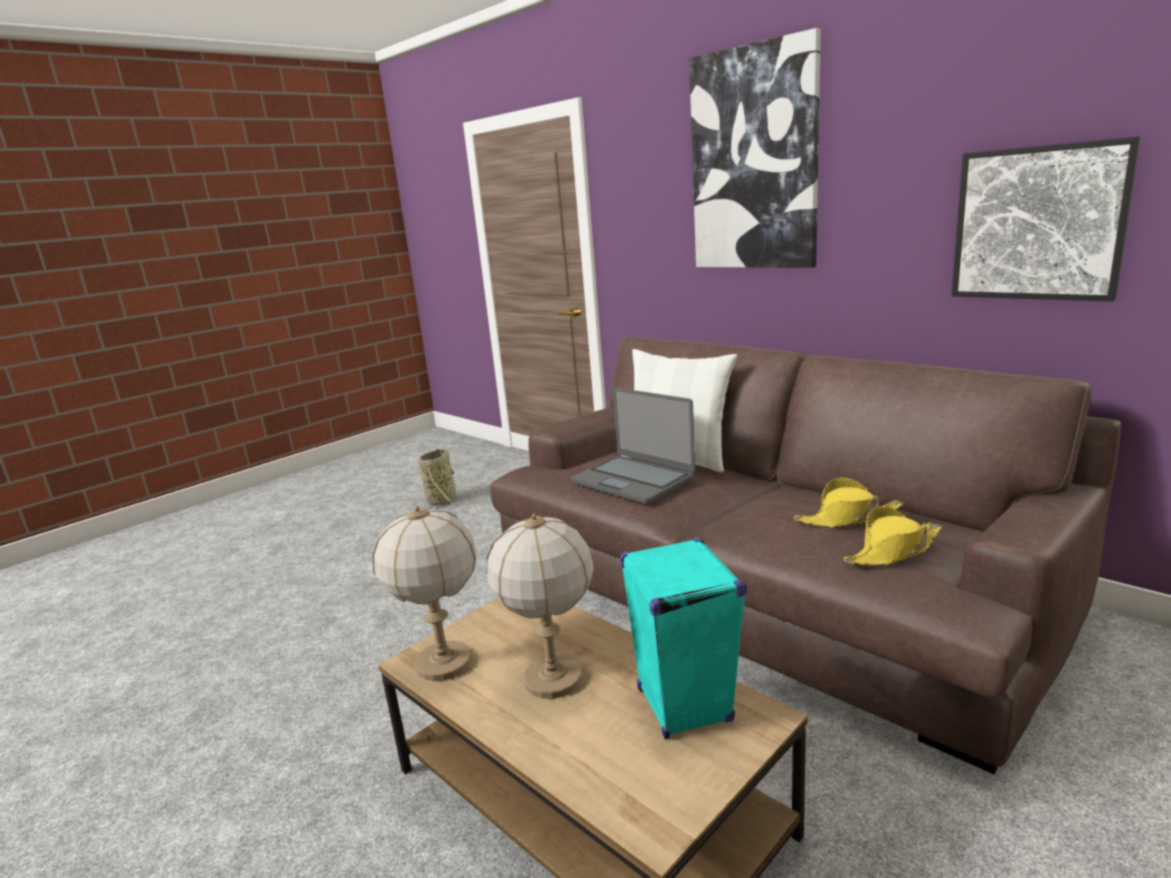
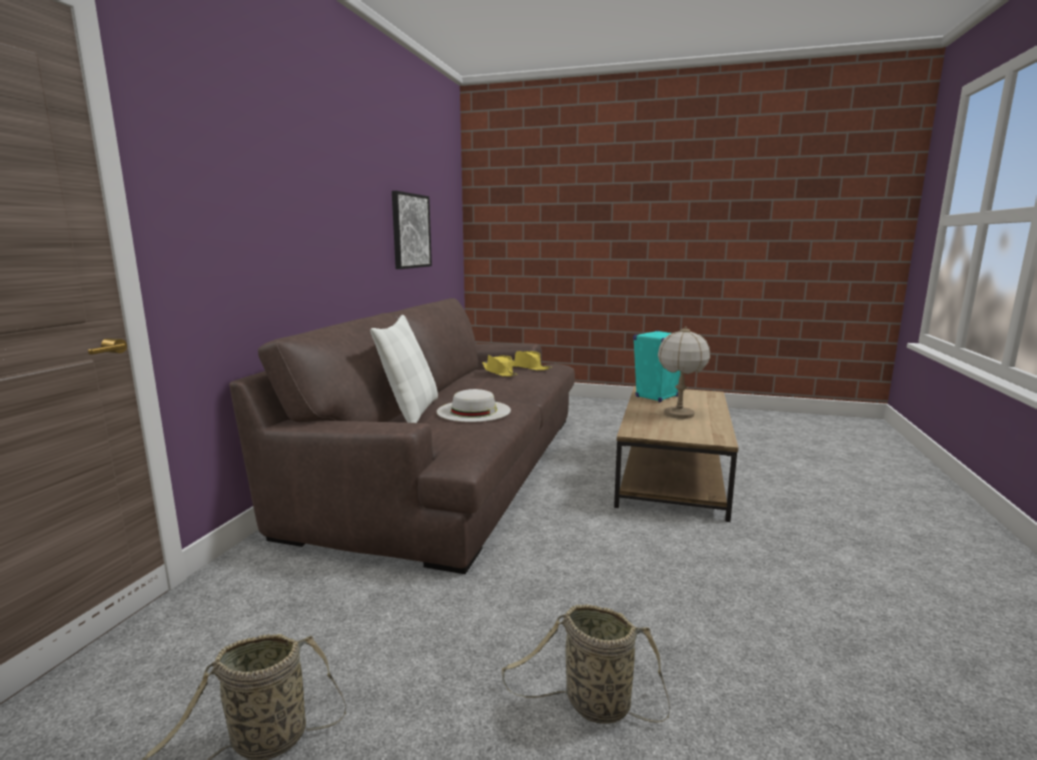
camera: 120 degrees left, 5 degrees down
(341, 579) = (592, 705): none -> basket
(443, 663) = (709, 434): table lamp -> none
(633, 480) = (474, 411): laptop -> white hat
(754, 160) = (307, 165): picture -> none

